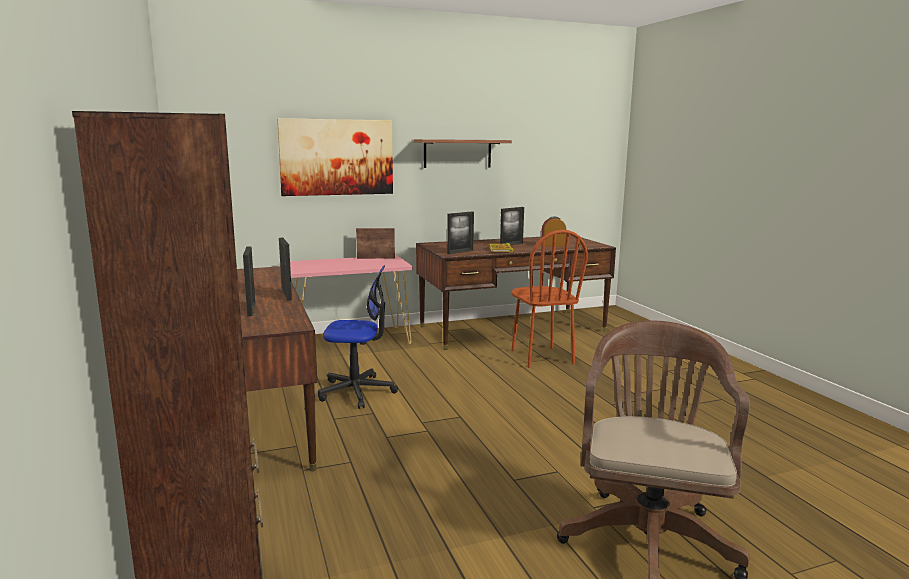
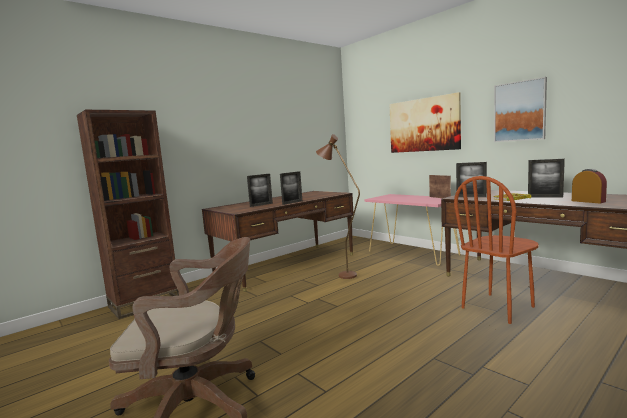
camera: 70 degrees right, 5 degrees down
(357, 391) = (341, 274): office chair -> brown floor lamp
(457, 153) = (519, 111): shelf -> picture

